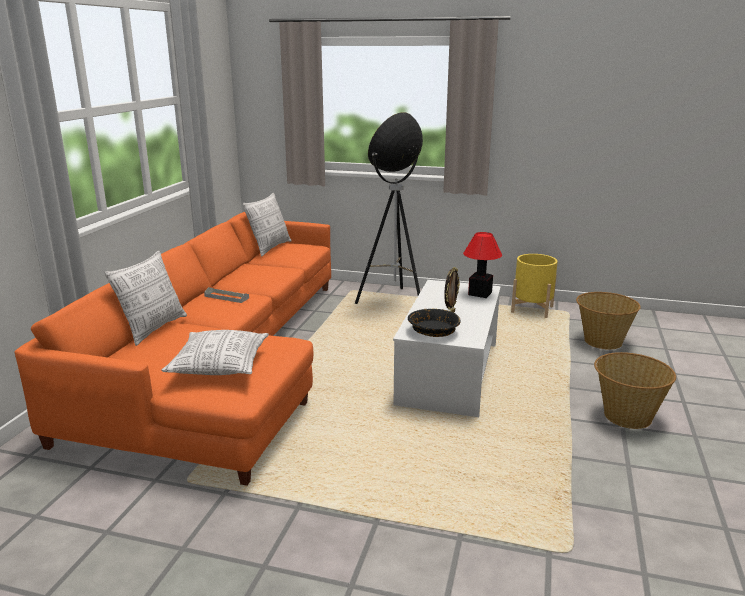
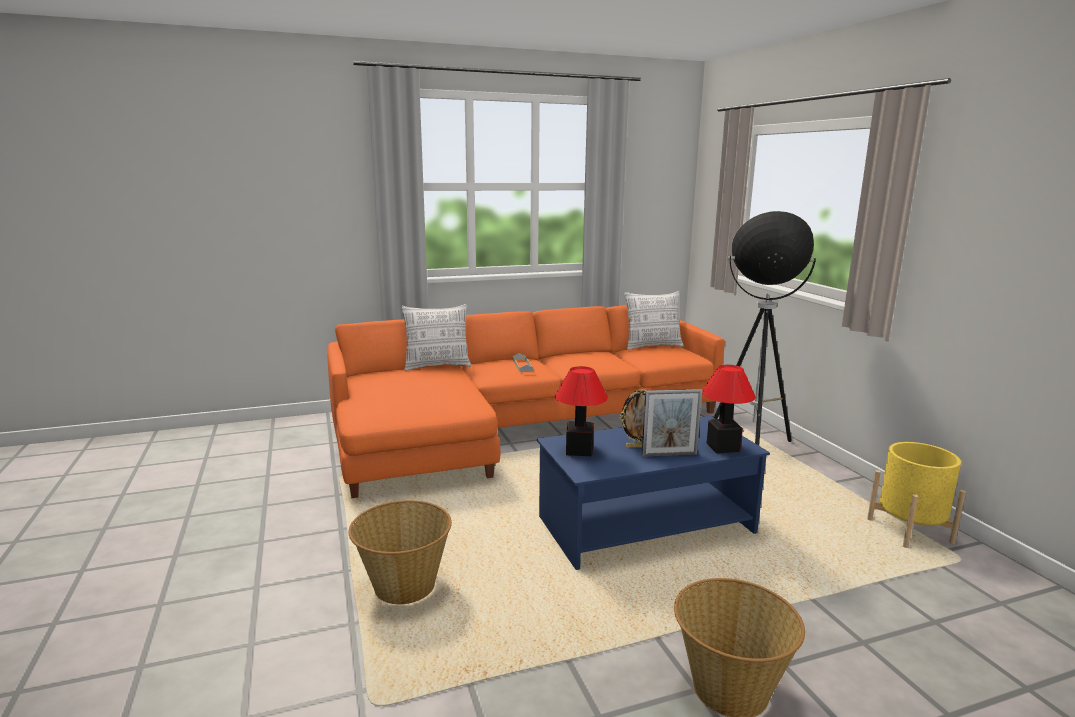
camera: 55 degrees right, 5 degrees down
(220, 366) = (399, 398): pillow -> none
(434, 331) = (580, 450): black bowl -> table lamp
(449, 373) = (647, 525): white coffee table -> blue coffee table
(473, 310) = (669, 455): none -> picture frame
(602, 341) = (925, 613): basket -> basket (404, 586)

